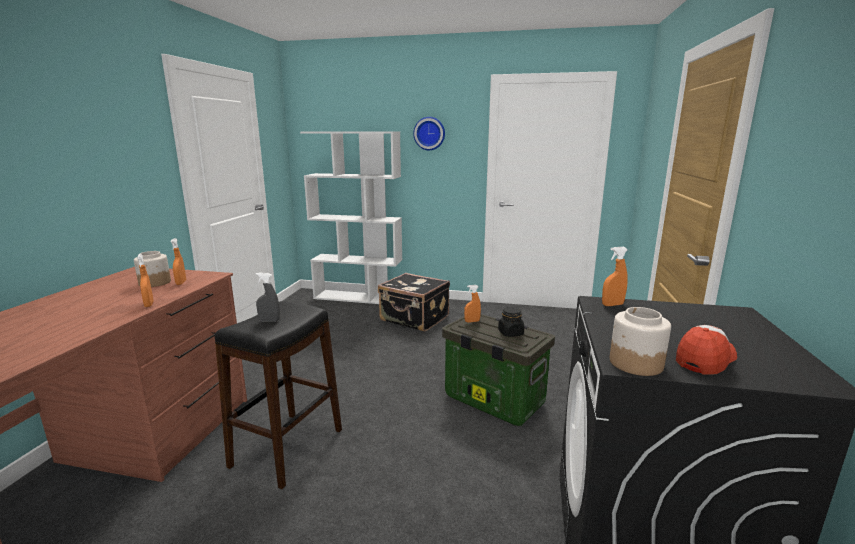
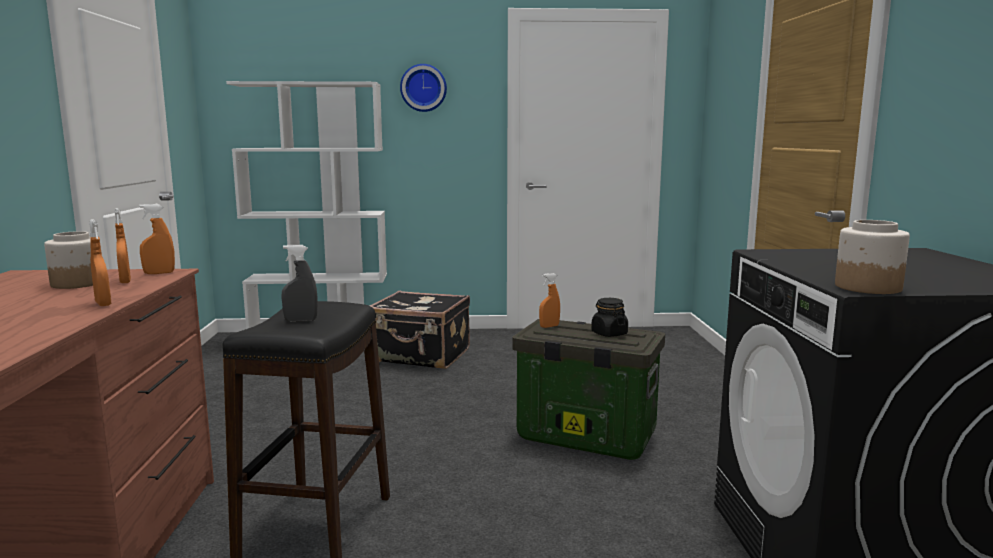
camera: 15 degrees left, 5 degrees down
(612, 305) = (782, 253): orange spray bottle -> orange spray bottle (159, 273)
(705, 359) = (930, 280): cap -> none

